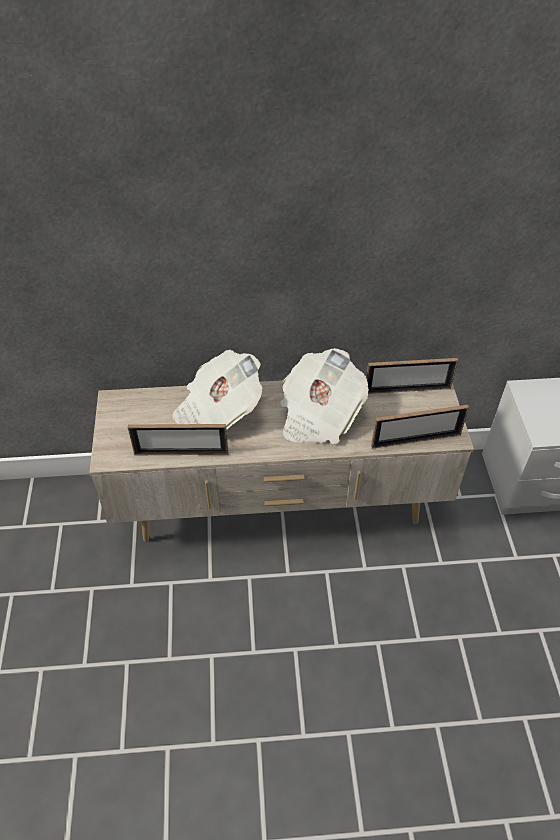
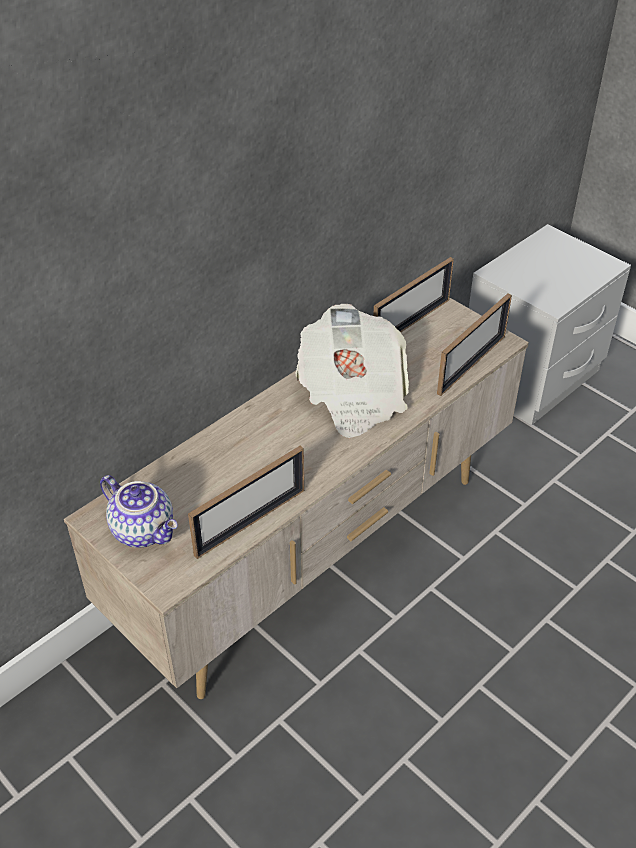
camera: 40 degrees left, 5 degrees down
(127, 422) = (144, 530): none -> teapot
(218, 411) = (240, 454): newspaper -> none

